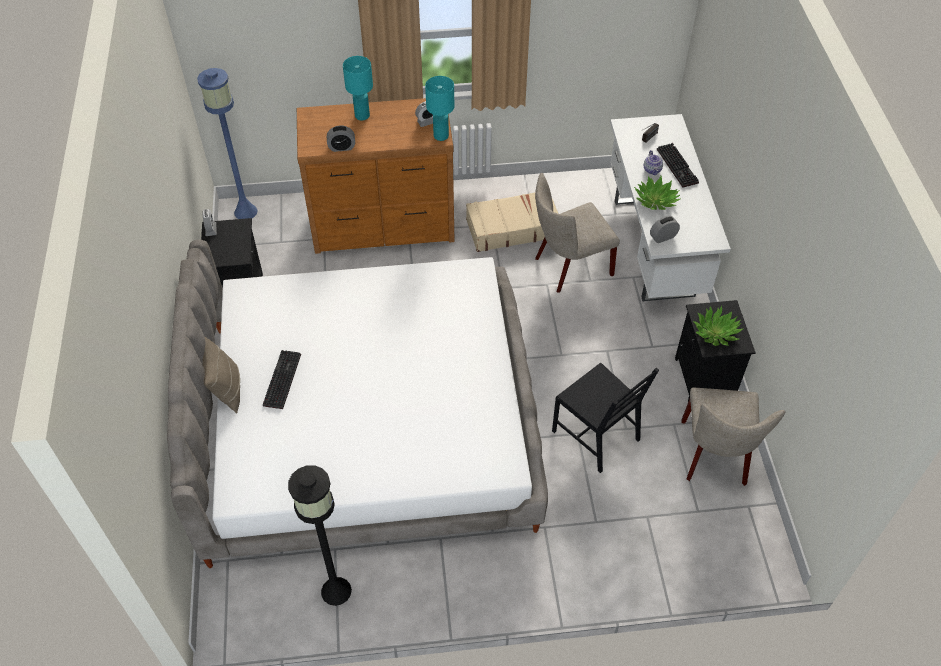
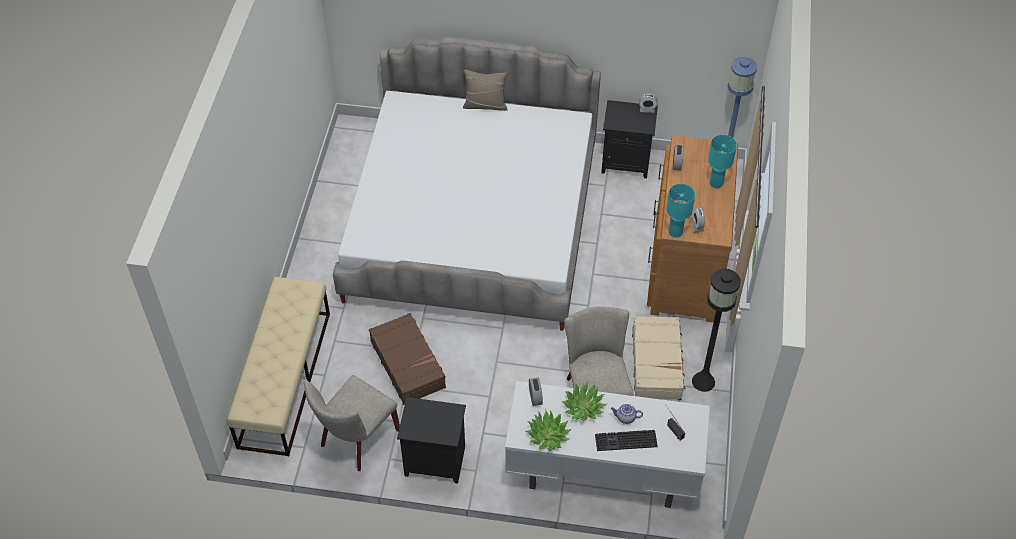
camera: 105 degrees right, 0 degrees up
(281, 379) = (484, 134): keyboard -> none
(335, 591) = (346, 184): black floor lamp -> black floor lamp (703, 381)
(597, 435) = (408, 364): black chair -> brown suitcase
(670, 559) = (285, 378): none -> beige bench
(715, 332) = (427, 416): potted plant -> potted plant (548, 435)
(715, 457) = (356, 440): beige chair -> beige chair turned 75 degrees counterclockwise

